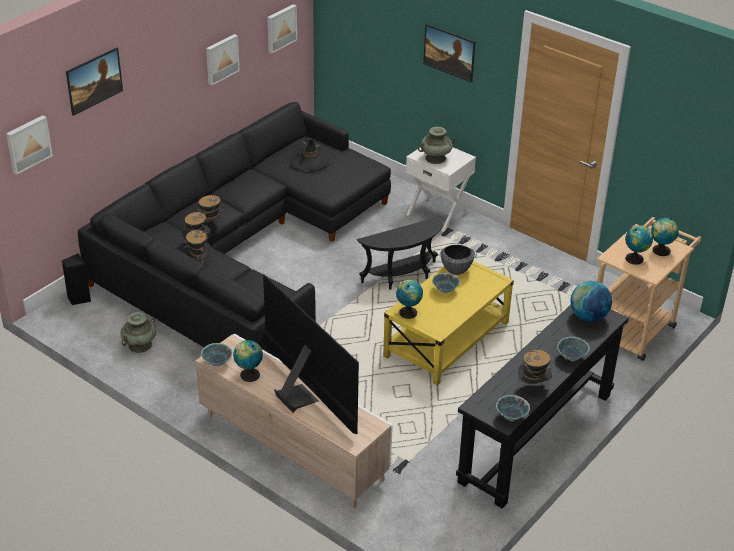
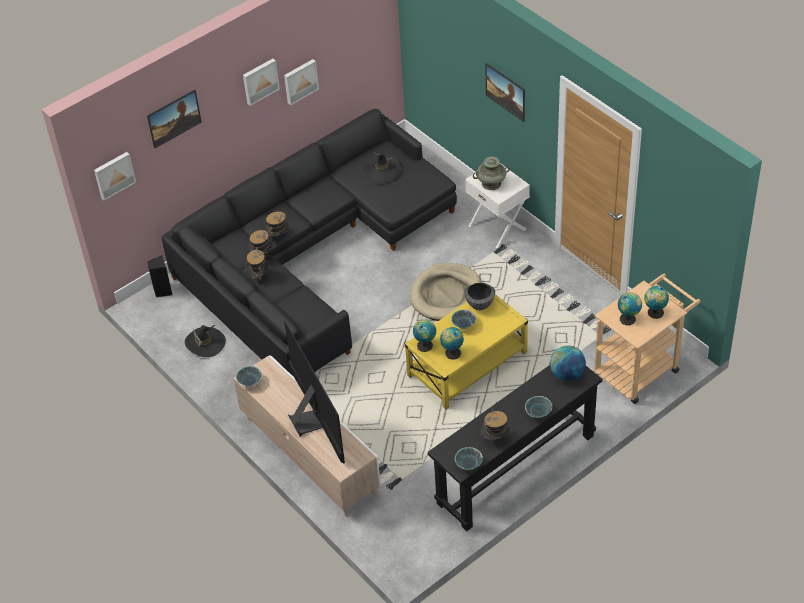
camera: 15 degrees right, 10 degrees up
(140, 345) = (205, 343): turquoise vase -> black hat
(248, 375) = (272, 396): globe -> globe (452, 353)
(280, 28) = (363, 45): picture -> picture (260, 81)
(403, 277) = (446, 295): black side table -> beige dog bed

